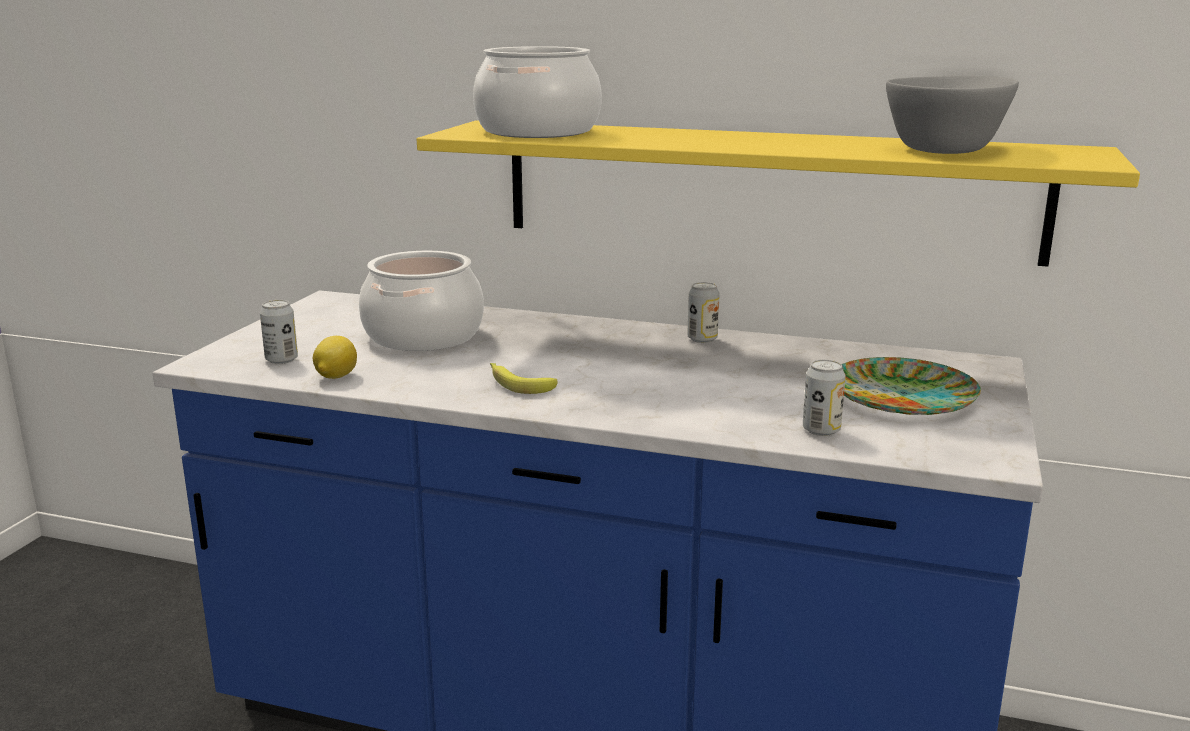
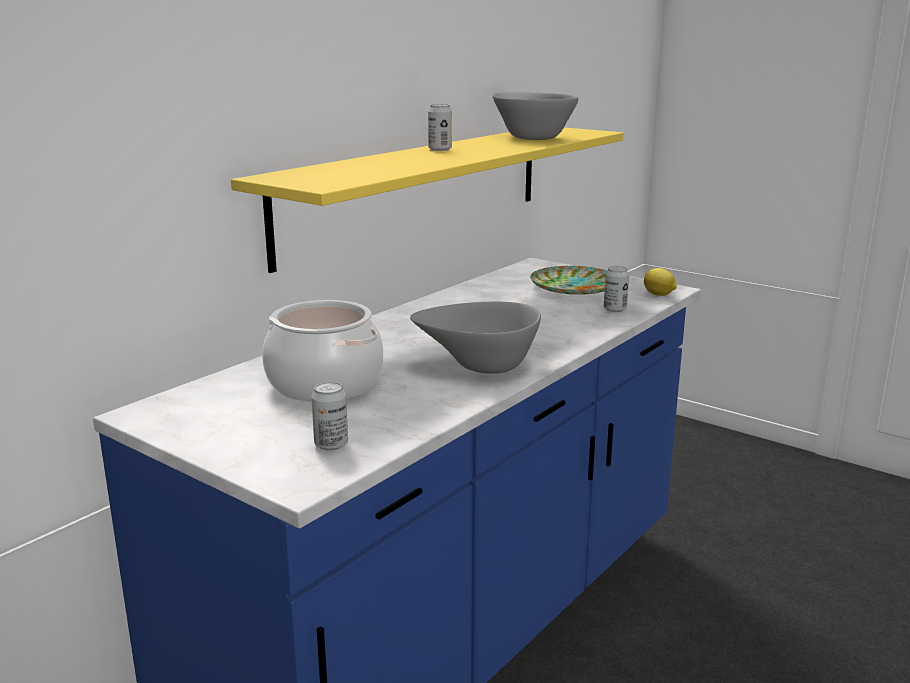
camera: 70 degrees left, 0 degrees up
(335, 377) = (405, 424): lemon -> lemon (659, 295)
(517, 384) = (479, 365): banana -> grey bowl
(537, 131) = (341, 172): cooking pot -> none
(702, 339) = (432, 307): can -> can (440, 149)

